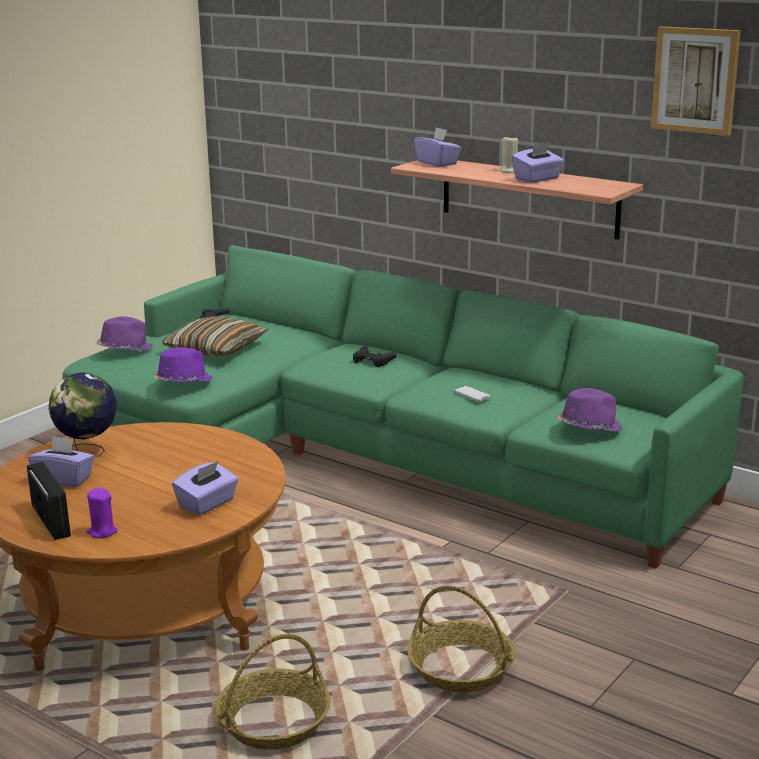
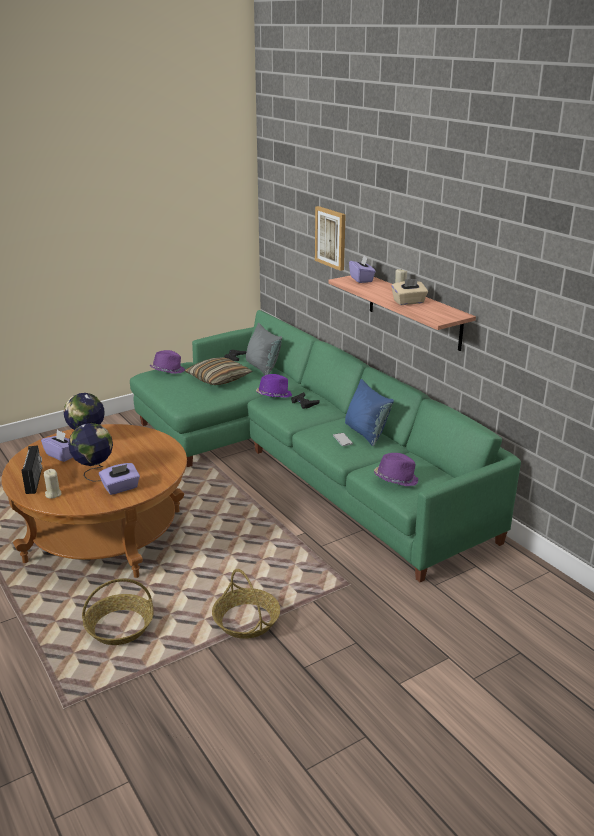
camera: 20 degrees right, 5 degrees up
(102, 532) = (53, 494): purple candle -> beige candle
(143, 493) = (94, 473): none -> globe
(182, 382) = (182, 399): purple hat -> purple hat (273, 395)
(269, 327) = (263, 368): none -> grey pillow
(494, 382) = (366, 433): none -> blue pillow
(537, 179) = (409, 302): purple tissue box -> beige tissue box
(695, 80) = (509, 250): picture -> picture (331, 238)

